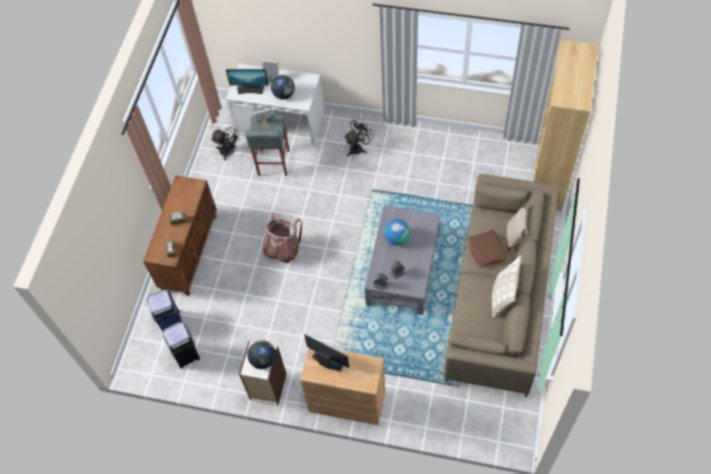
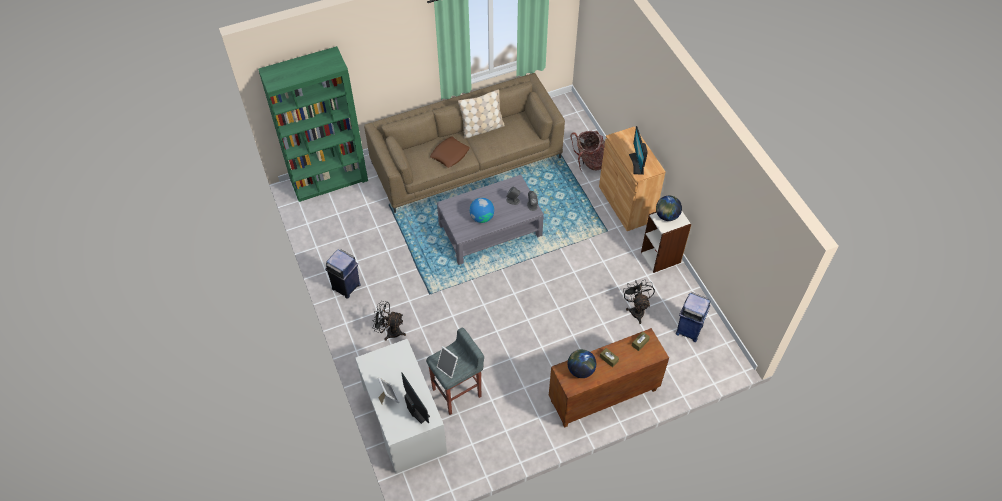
camera: 130 degrees left, 5 degrees down
(171, 322) = (675, 362): blue trash can -> blue trash can (346, 287)
(228, 153) = (474, 442): black fan -> black fan (636, 310)
(282, 249) = (540, 324): backpack -> backpack (590, 162)
(284, 95) = (402, 372): globe -> globe (580, 370)
(514, 236) = (423, 145): beige pillow -> none
(548, 178) = (329, 180): brown bookcase -> green bookcase

